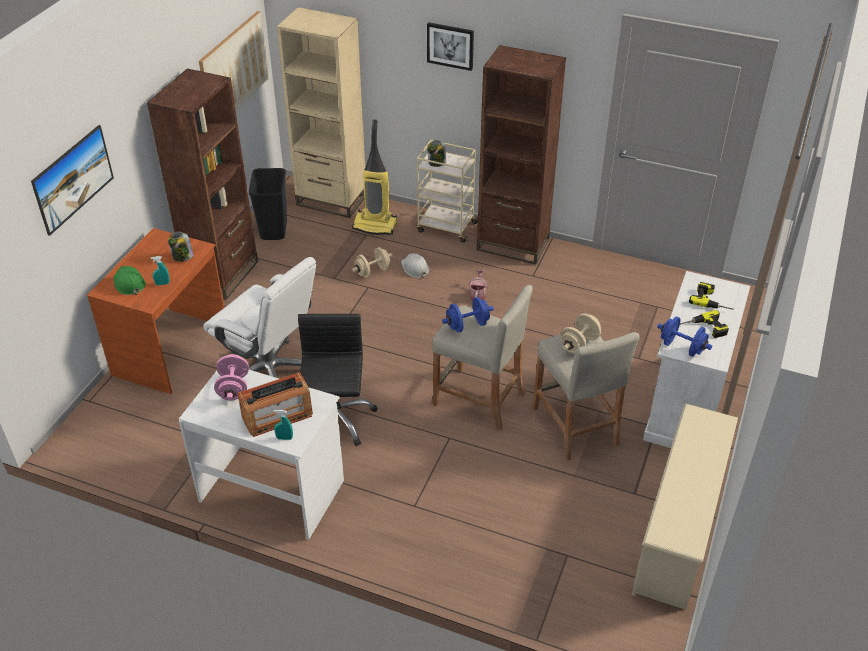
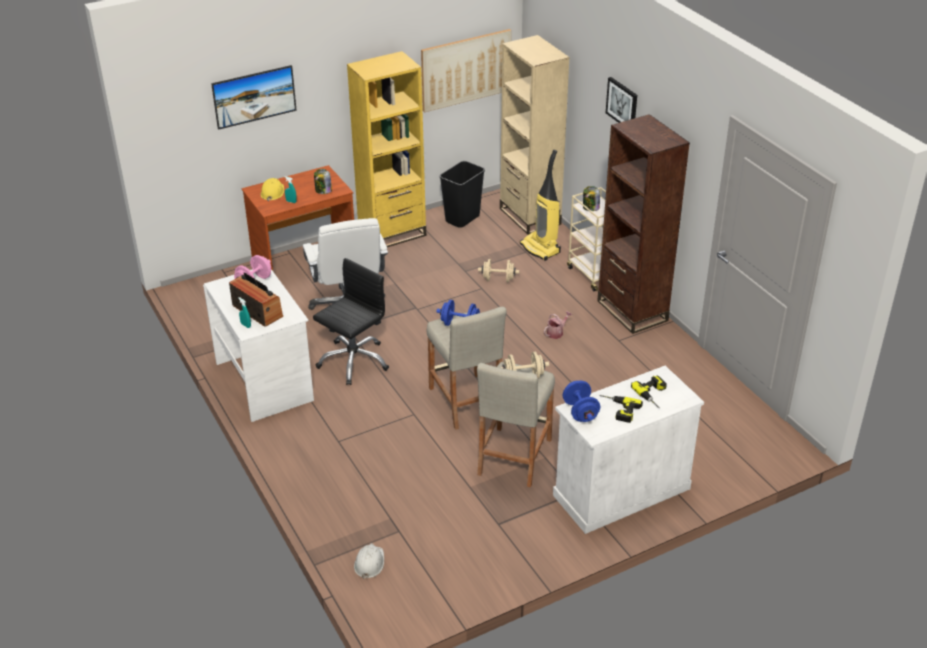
camera: 40 degrees right, 5 degrees down
(129, 283) = (272, 192): green hard hat -> yellow hard hat
(223, 275) = (392, 233): brown bookcase -> yellow bookcase
(277, 416) = (257, 311): radio -> radio turned 150 degrees counterclockwise
(415, 268) = (532, 291): white hard hat -> white hard hat (369, 563)
(679, 532) = (497, 567): beige shoe rack -> none

